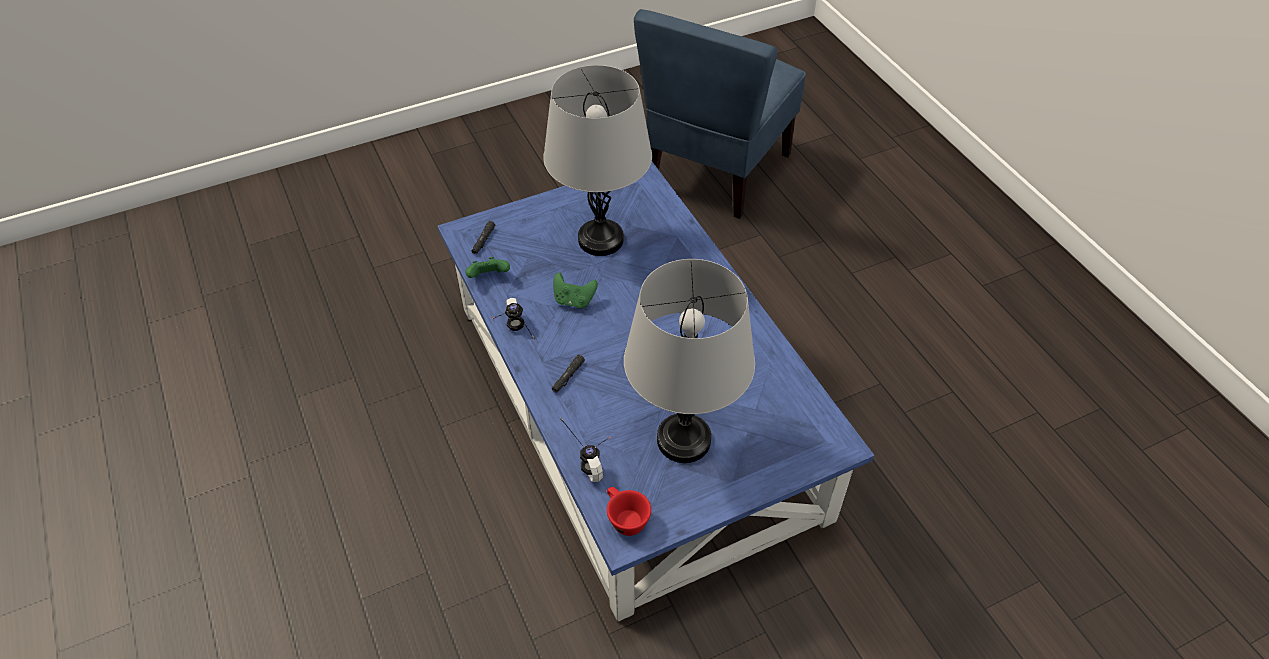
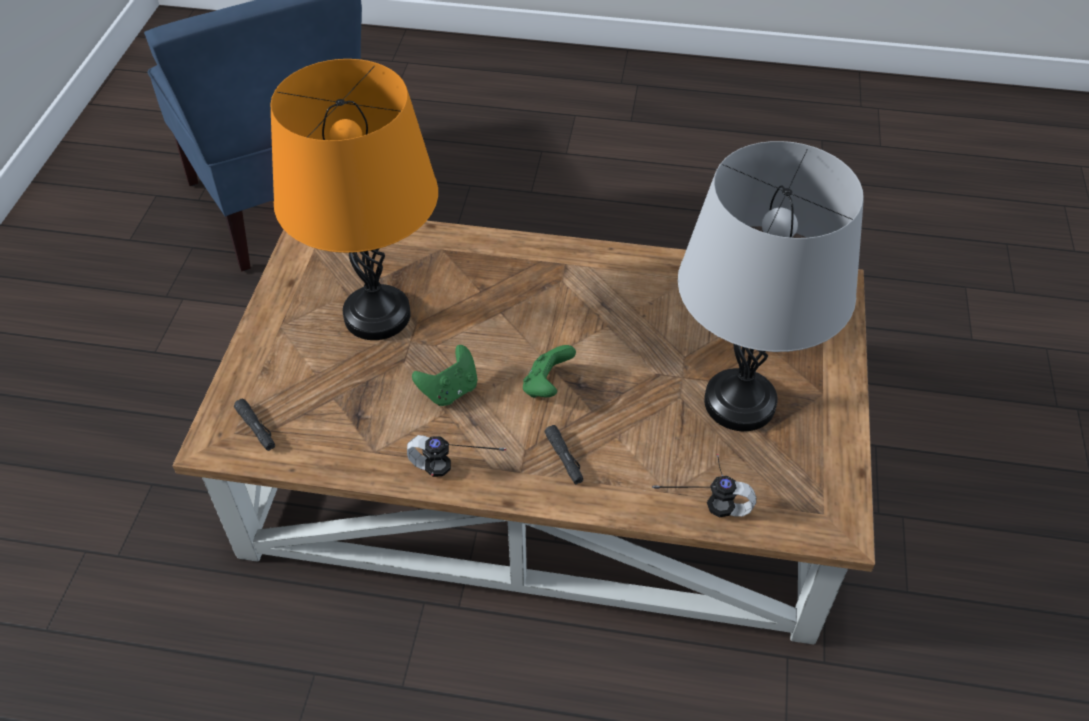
camera: 55 degrees left, 0 degrees up
(489, 277) = (327, 456): green game controller -> green game controller (547, 385)
(600, 240) = (377, 315): grey table lamp -> orange table lamp
(624, 518) = (811, 514): red cup -> none
(638, 408) = (548, 464): blue coffee table -> brown coffee table

